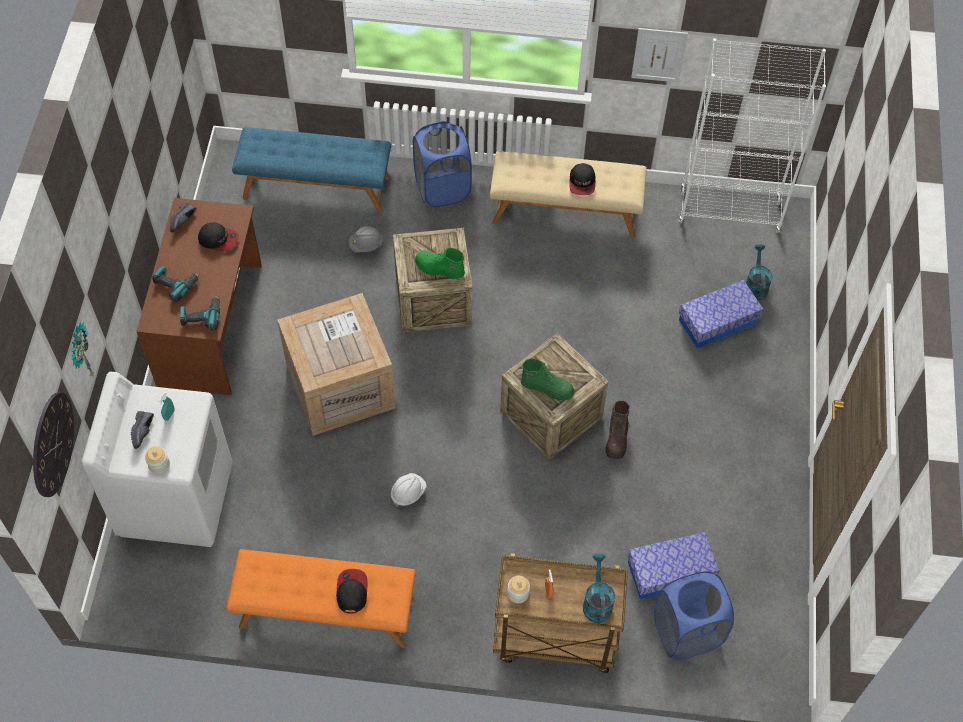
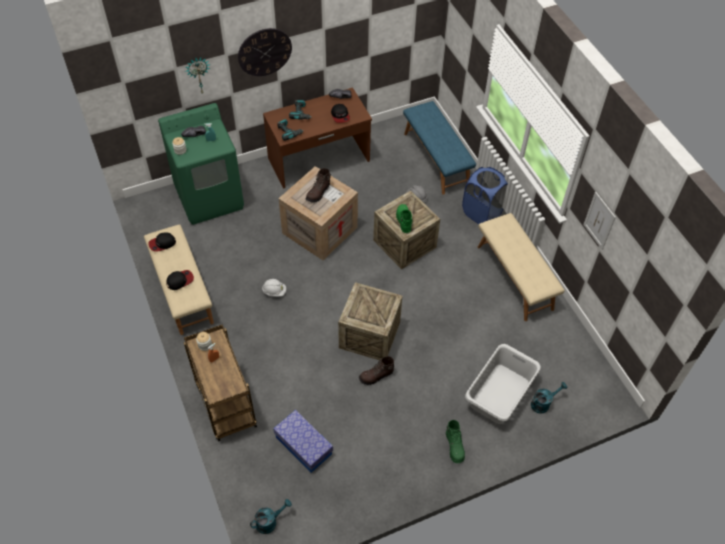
camera: 60 degrees right, 5 degrees down
(52, 444) = (142, 89): wall clock -> wall clock (264, 52)
(176, 499) = (210, 197): white washing machine -> green washing machine
(326, 612) = (182, 290): orange bench -> beige bench
(330, 339) = (318, 193): none -> brown boot
(547, 387) = (361, 307): green boot -> green boot (455, 446)
(582, 182) = (522, 262): cap -> cap (162, 244)
(597, 601) = (221, 386): turquoise watering can -> turquoise watering can (270, 521)
(687, 632) = (268, 473): blue laundry basket -> none
(717, 322) = (499, 394): storage box -> grey laundry basket
(729, 212) = (587, 364): white bookcase -> none

